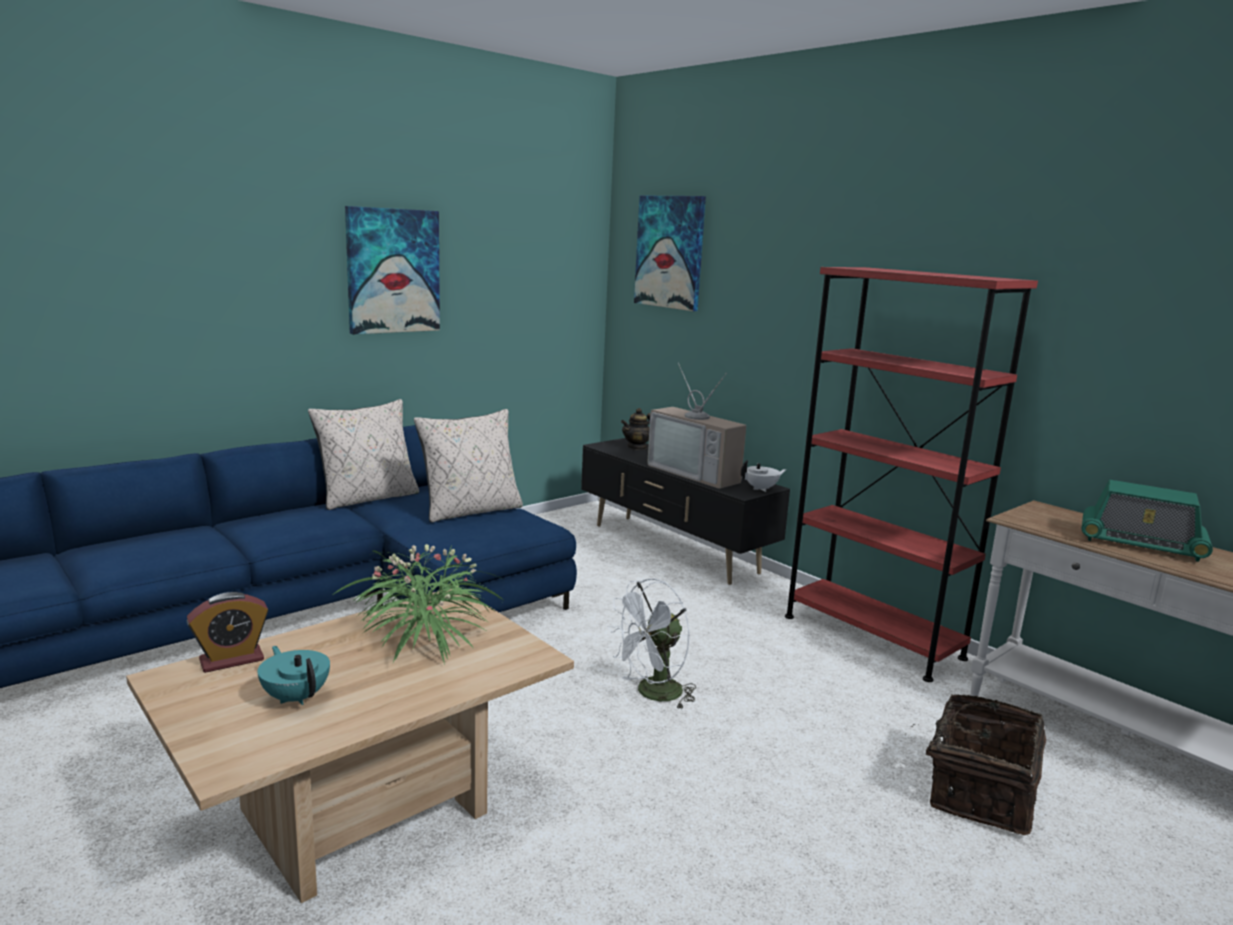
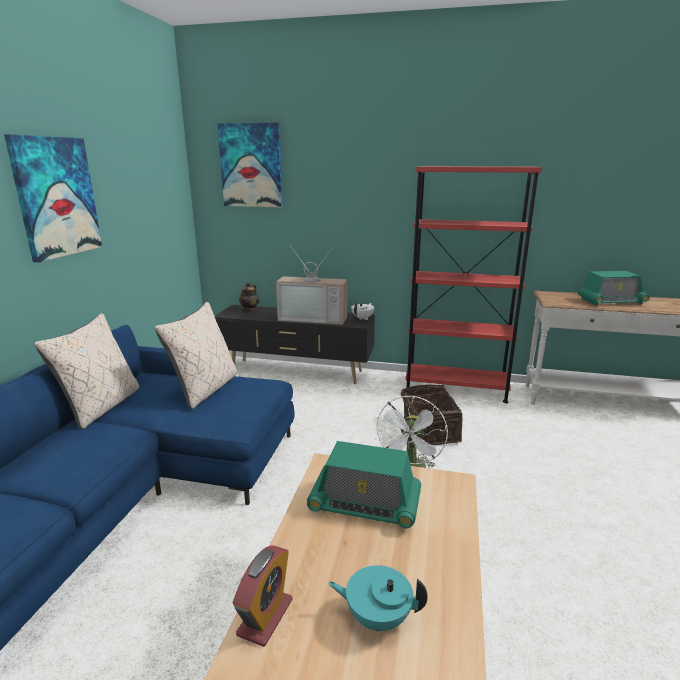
camera: 35 degrees left, 5 degrees up
(424, 635) = (365, 504): potted plant -> radio
(978, 791) = (596, 451): basket -> basket (428, 430)

